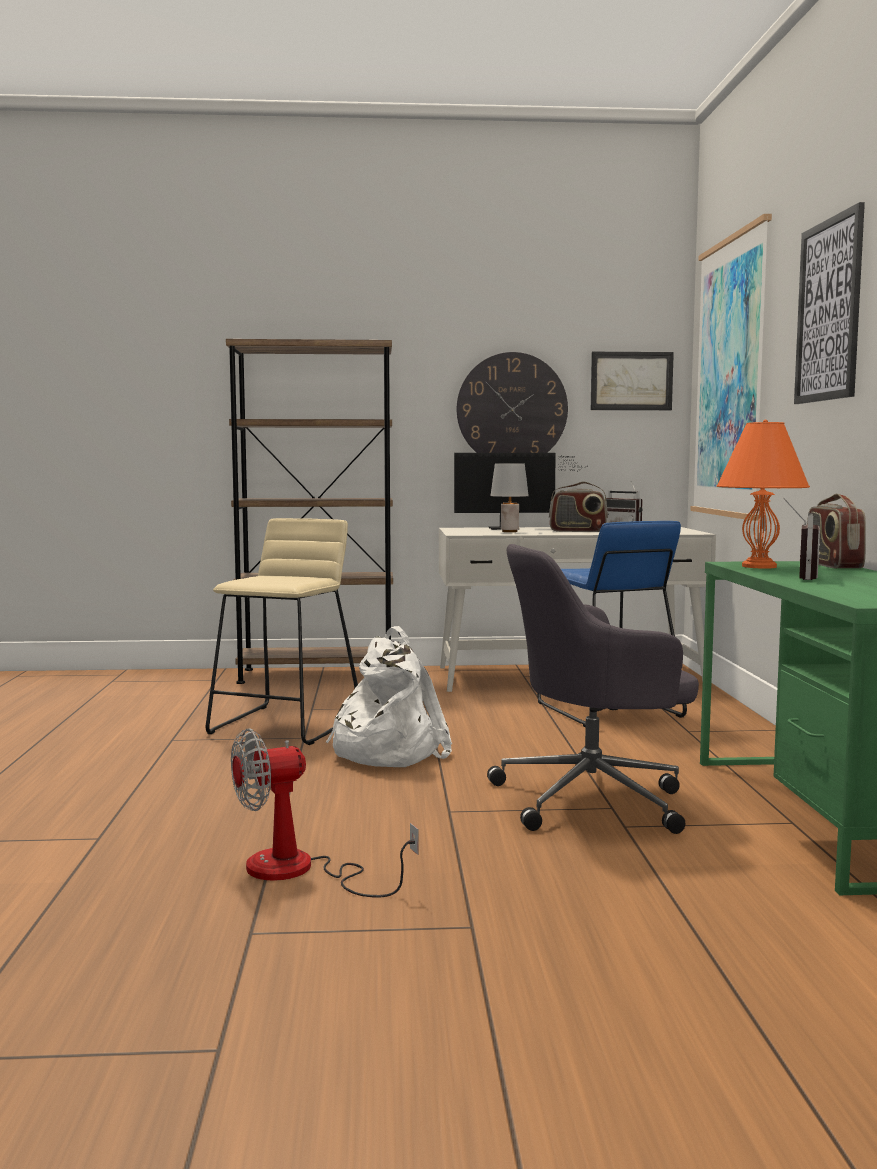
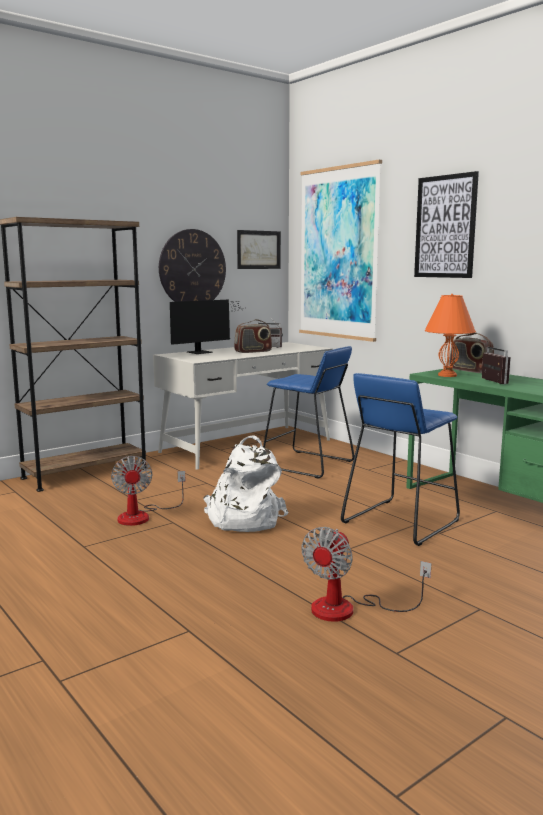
camera: 35 degrees left, 5 degrees up
(286, 725) = (142, 516): beige stool -> fan
(509, 531) = (216, 355): grey table lamp -> none
(594, 799) = (400, 521): grey office chair -> blue stool

